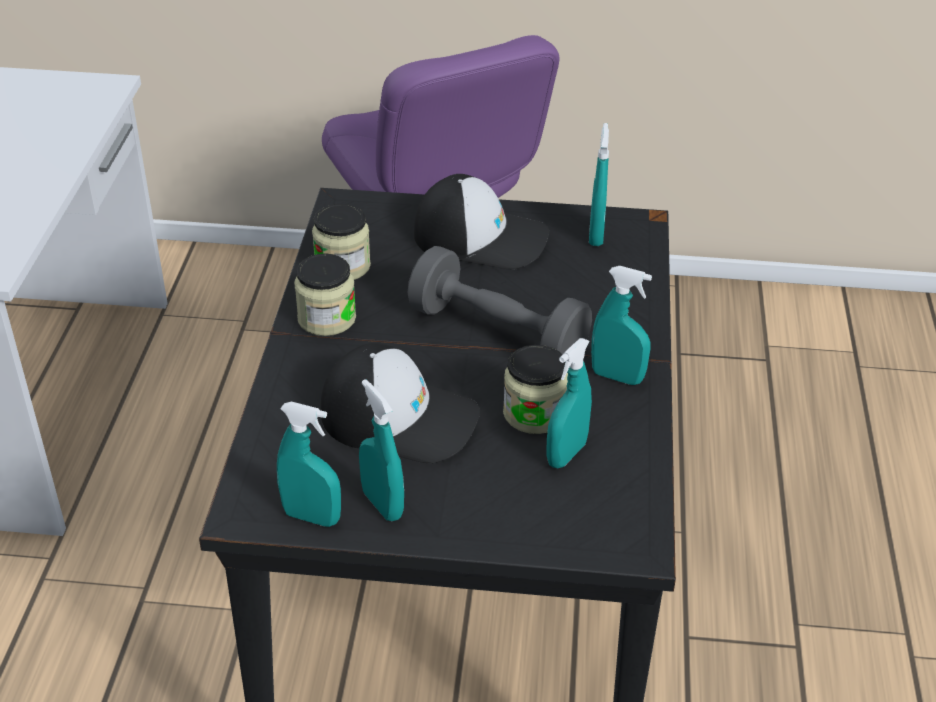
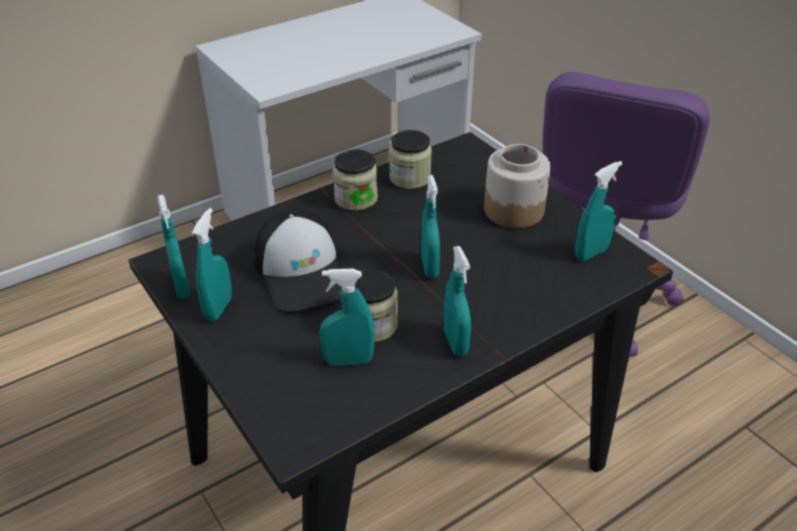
camera: 50 degrees right, 0 degrees up
(481, 237) = (514, 210): cap -> jar
(497, 333) = (429, 267): grey dumbbell -> turquoise spray bottle

